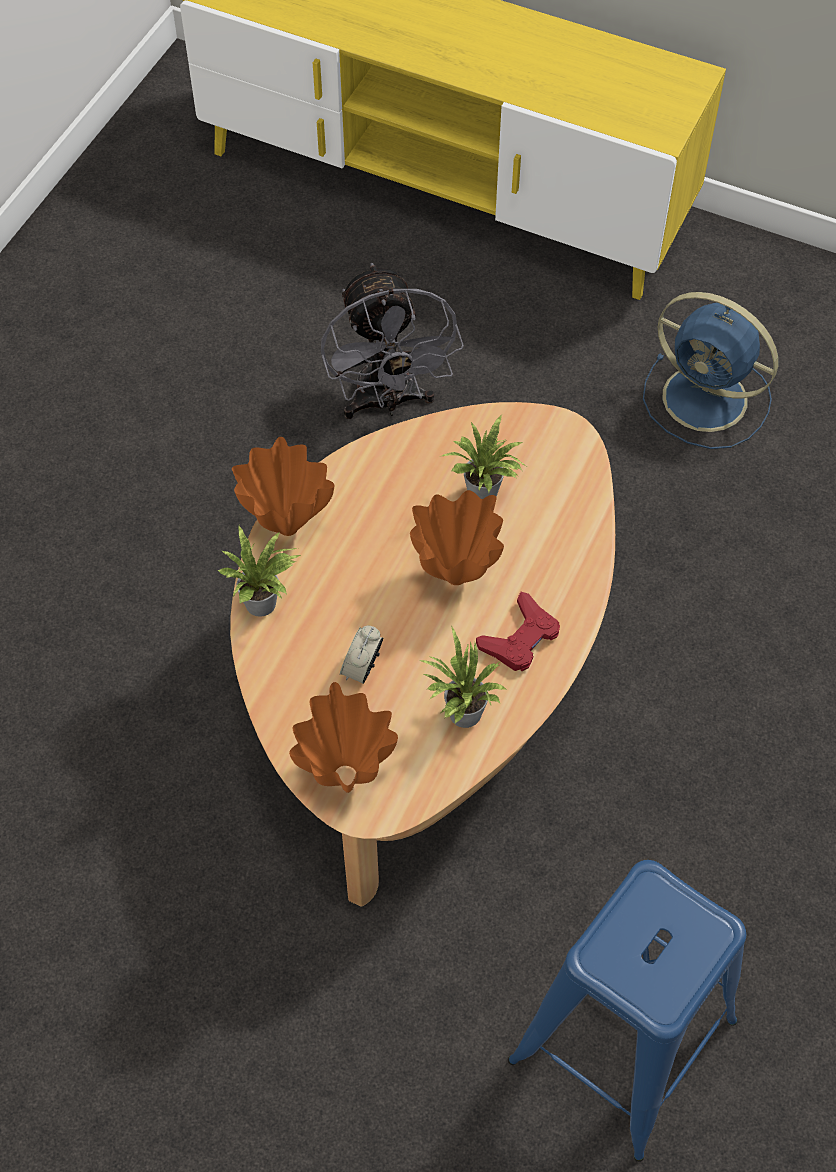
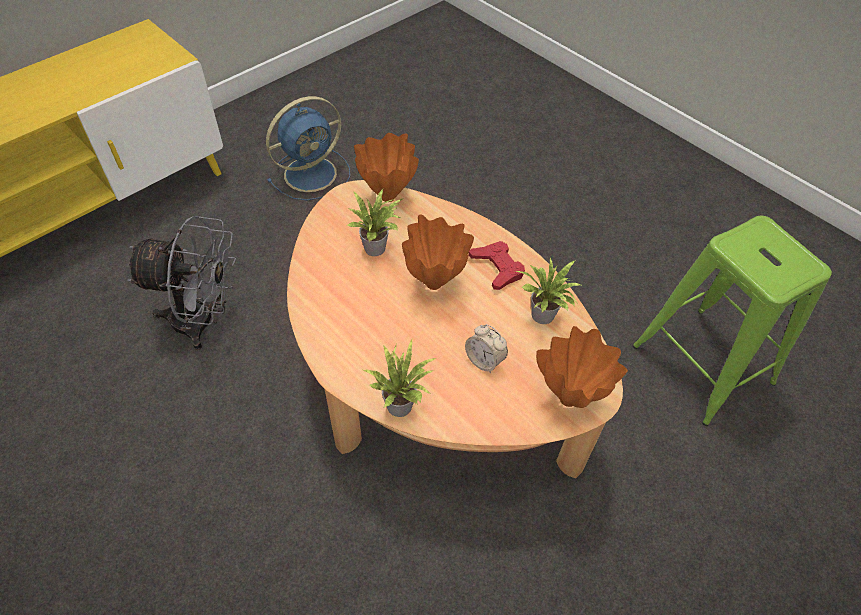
camera: 70 degrees left, 5 degrees down
(286, 527) = (339, 367): orange vase -> orange vase (387, 198)
(624, 1039) = (702, 363): blue stool -> green stool

